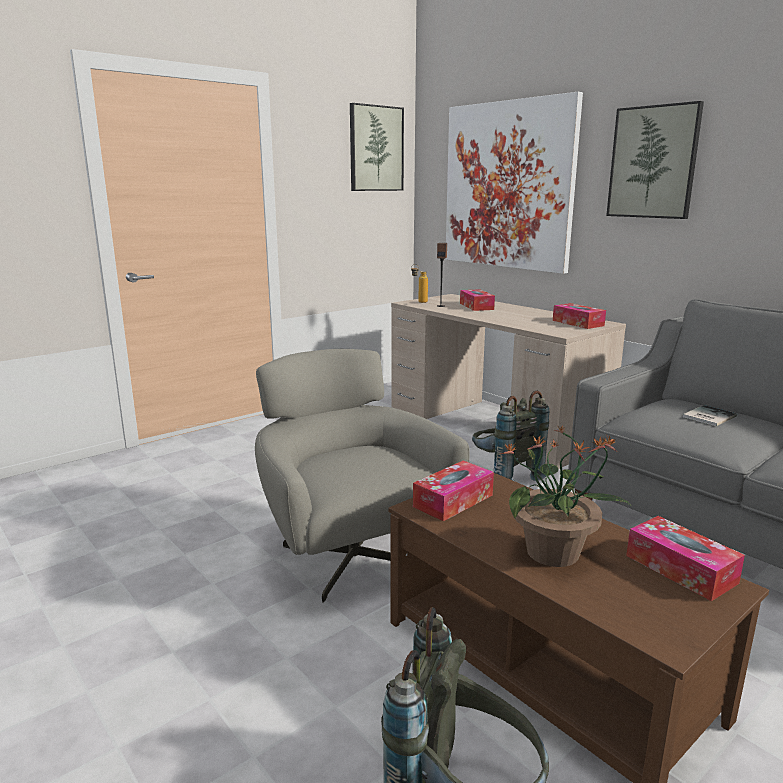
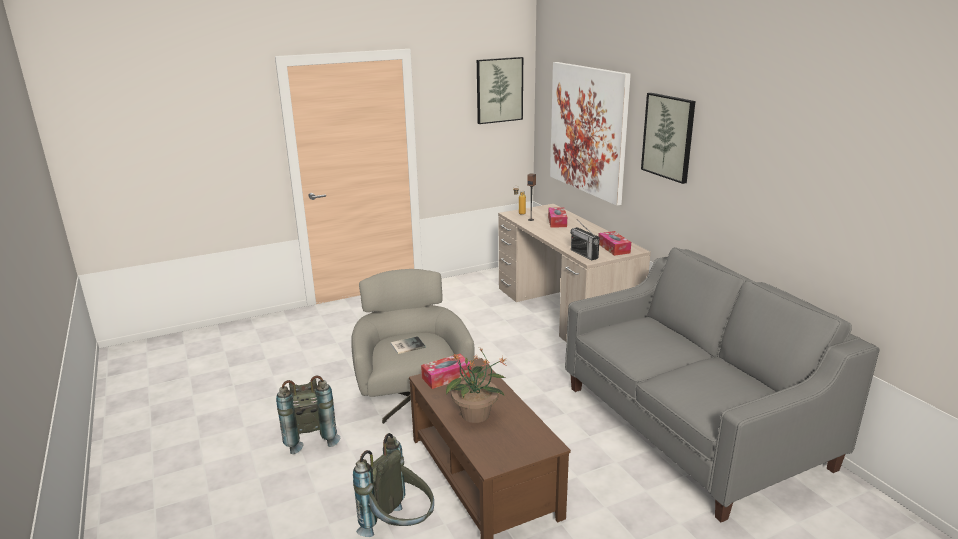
camera: 15 degrees right, 5 degrees up
(503, 476) = (543, 355): grey backpack -> grey backpack (310, 436)
(549, 329) = (584, 254): none -> radio
(680, 569) = (534, 433): tissue box -> none
(707, 416) = (650, 337): book -> book (406, 345)

